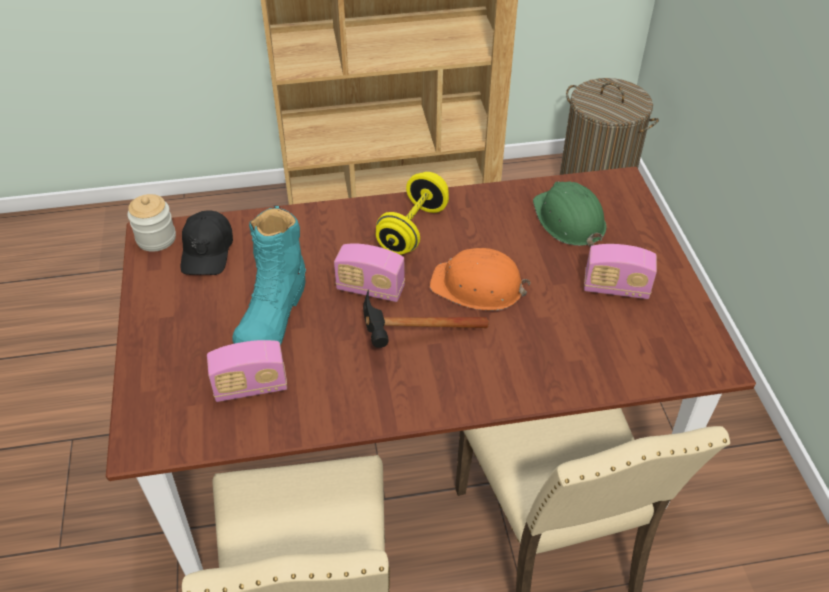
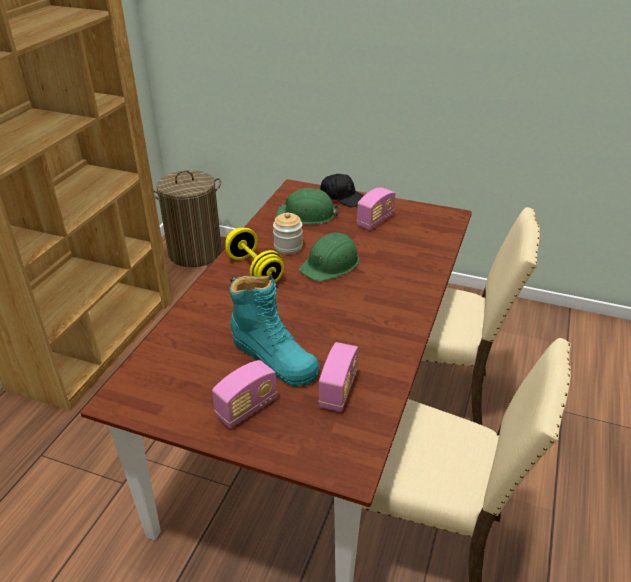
camera: 60 degrees left, 10 degrees down
(156, 238) = (124, 398): jar -> jar (288, 247)
(207, 251) = (172, 372): black cap -> black cap (342, 197)
(370, 289) = (293, 306): radio -> radio (247, 408)
(410, 339) = (352, 305): hammer -> none
(478, 286) = (331, 264): orange hard hat -> green hard hat

